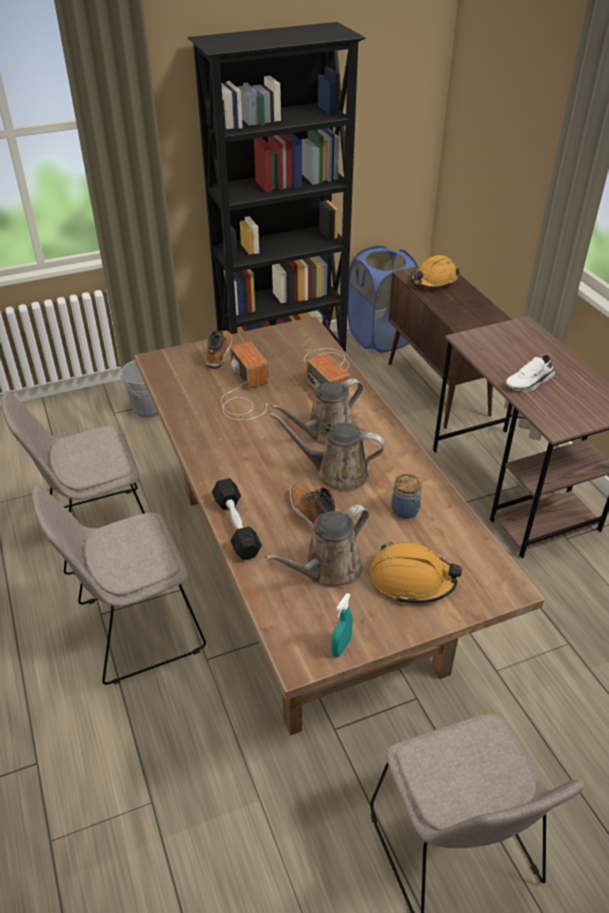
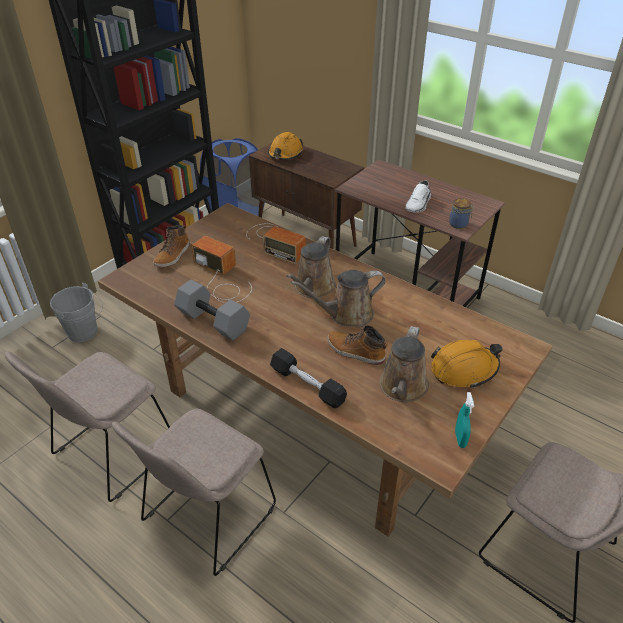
camera: 30 degrees left, 0 degrees up
(203, 430) = (214, 321): none -> grey dumbbell
(218, 353) = (173, 256): boot -> boot turned 135 degrees counterclockwise
(406, 511) = (417, 322): jar -> jar (459, 224)

